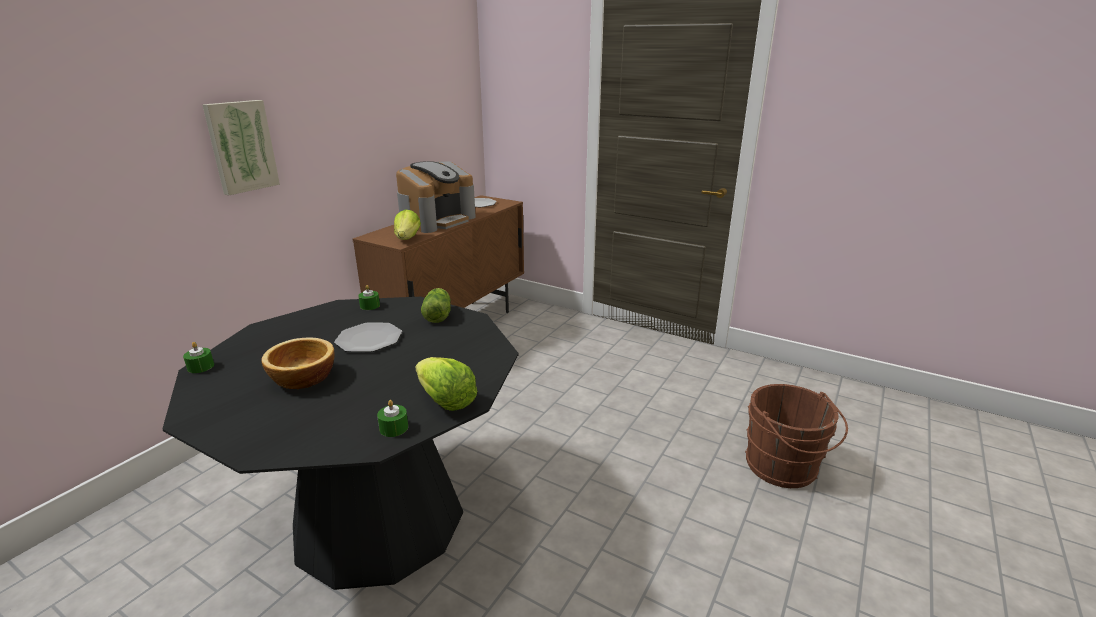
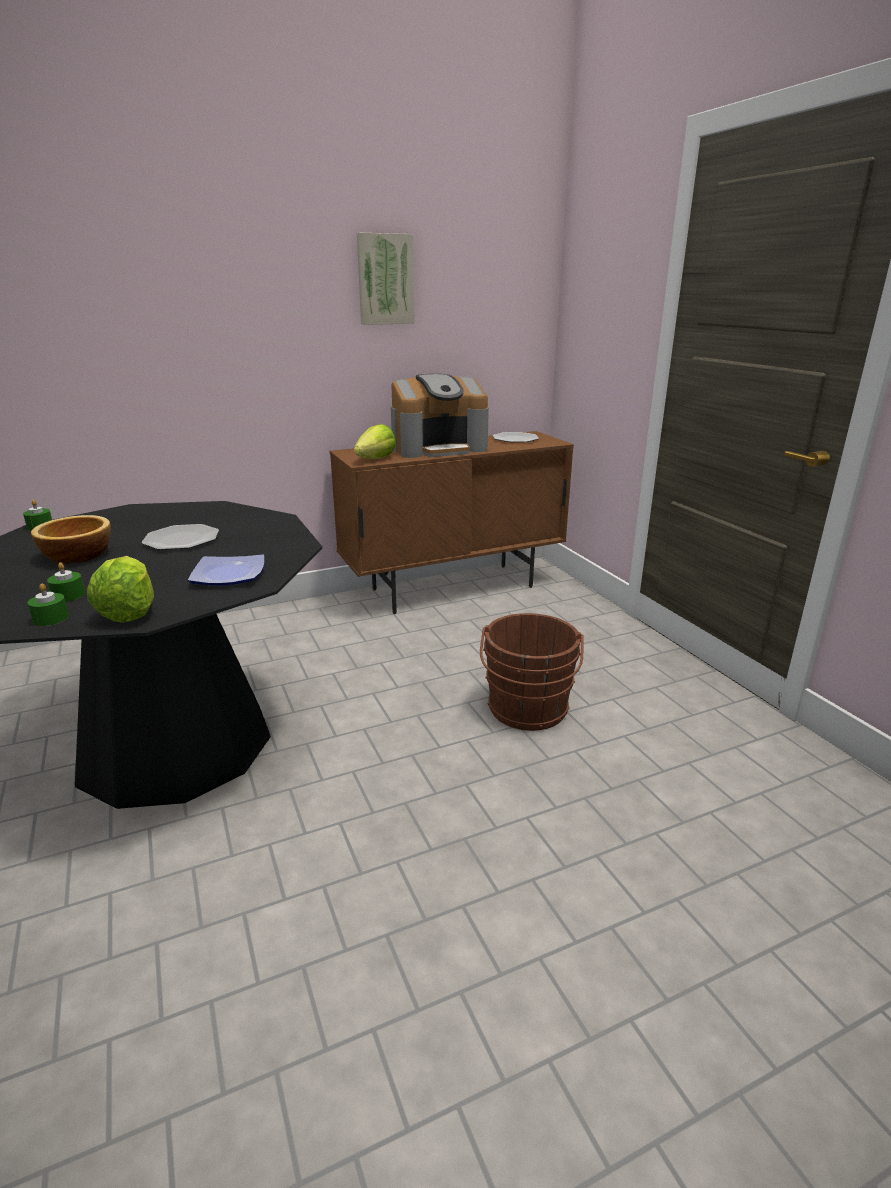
camera: 35 degrees right, 0 degrees up
(241, 146) = (201, 329): picture -> picture (385, 279)
(370, 306) = (238, 512): green candle -> green candle (68, 595)
(438, 315) = (276, 534): lettuce -> none
(464, 352) = (230, 574): none -> plate
(784, 468) = (689, 926): brown bucket -> brown bucket (527, 711)

